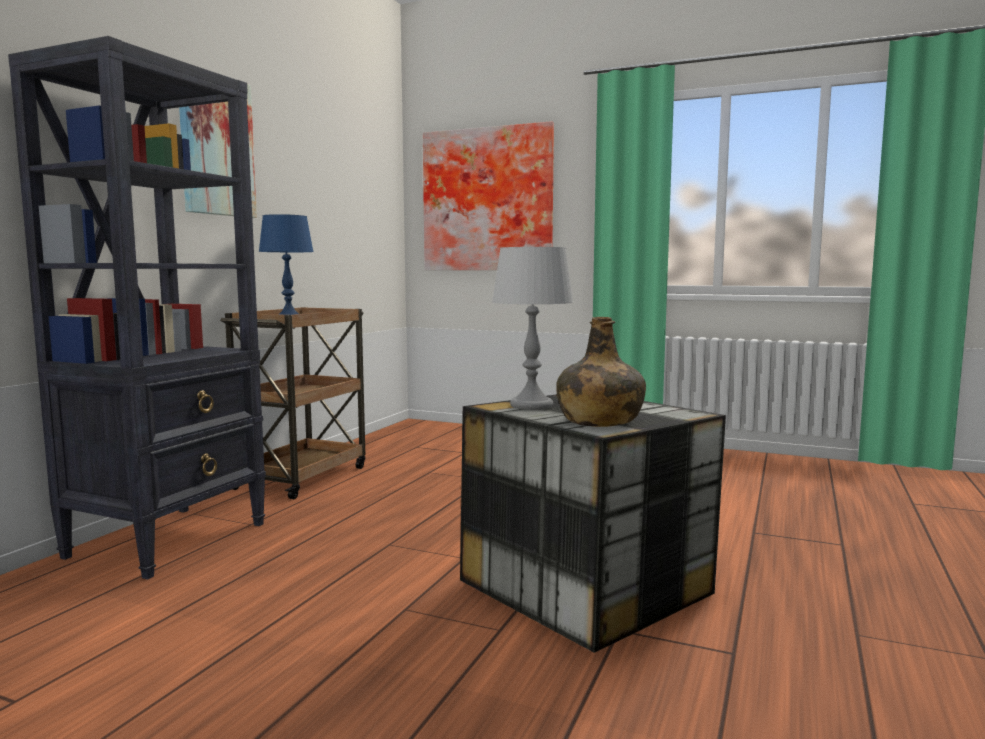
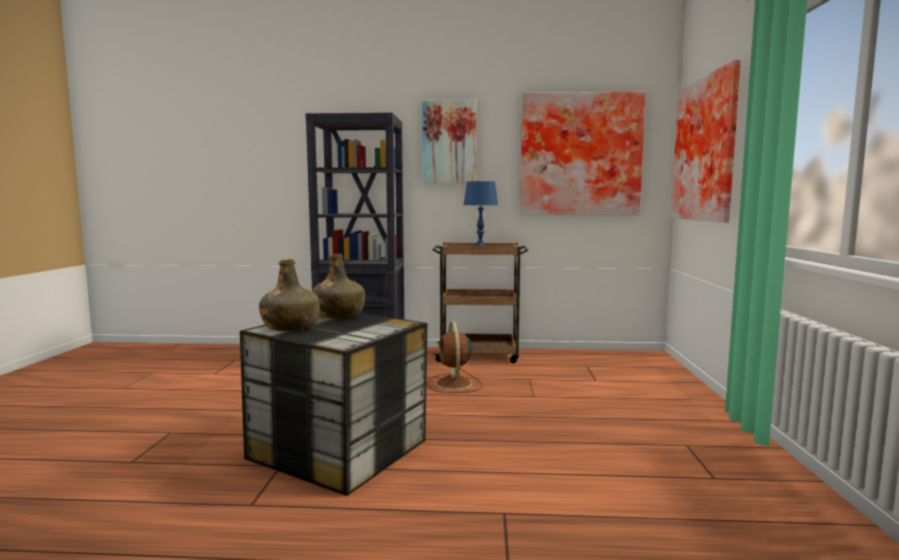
camera: 70 degrees right, 0 degrees up
(344, 190) = (580, 154): none -> picture
(403, 504) = (454, 384): none -> brown fan
(531, 405) = (338, 316): grey table lamp -> green bottle

